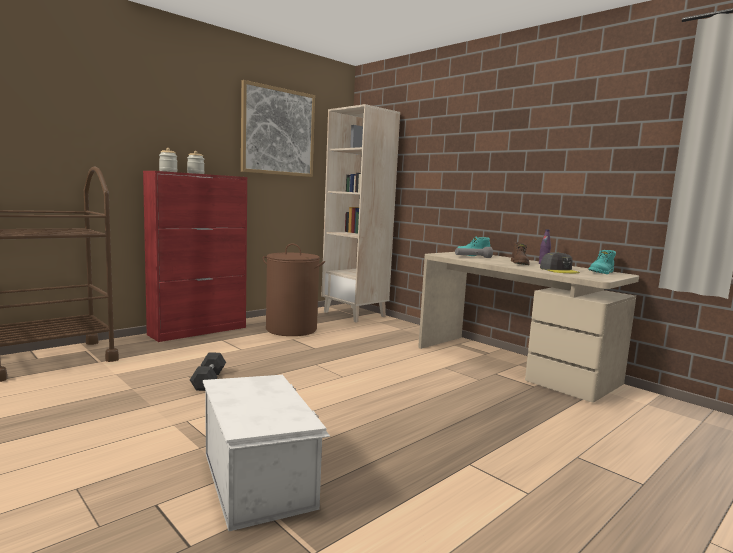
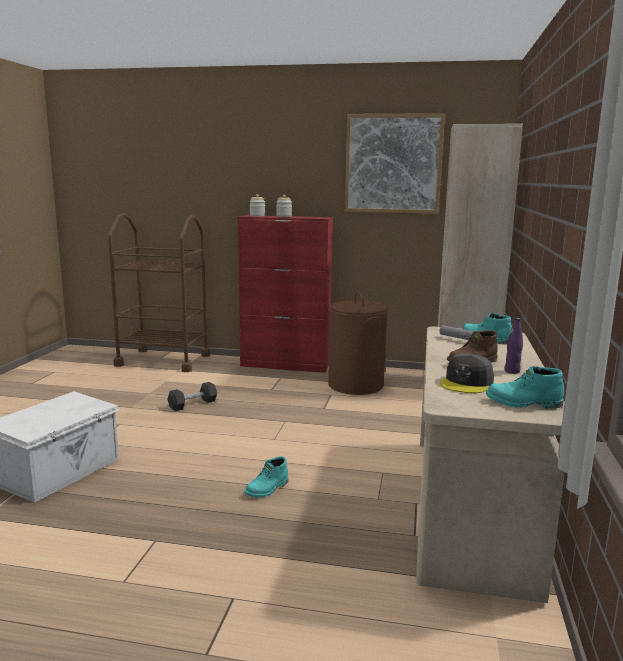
camera: 55 degrees right, 5 degrees up
(428, 403) = (267, 489): none -> turquoise boot

